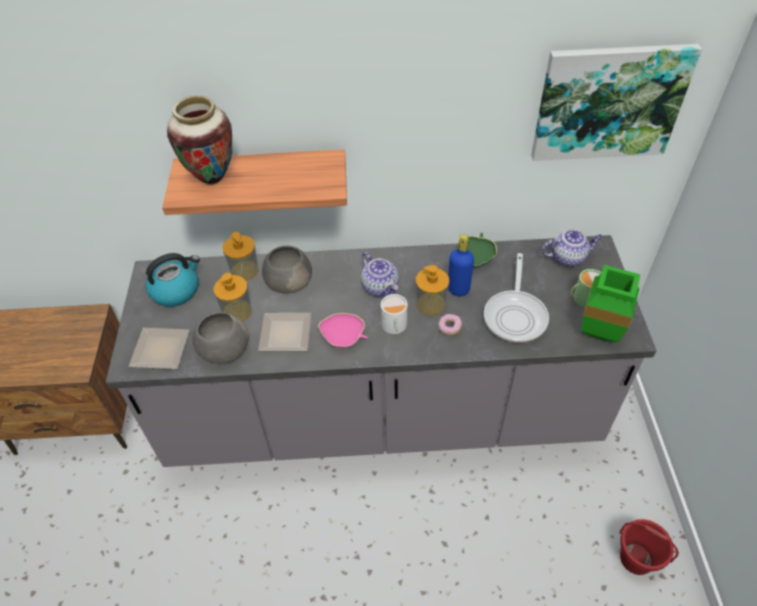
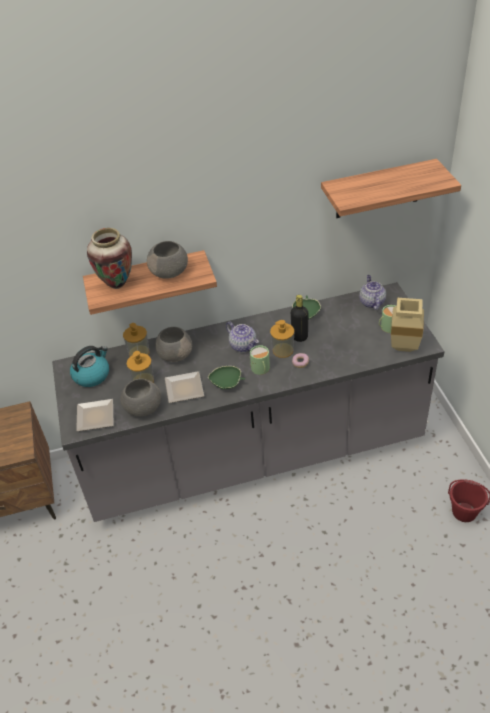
camera: 10 degrees left, 5 degrees down
(288, 173) = (170, 272): none -> grey bowl
(343, 337) = (227, 383): pink bowl -> green bowl
(394, 326) = (261, 369): white mug -> green mug
(458, 289) = (299, 337): blue bottle -> black bottle
(515, 315) = (344, 346): frying pan -> none
(568, 257) = (371, 302): teapot -> teapot turned 75 degrees counterclockwise
(602, 332) = (406, 346): green vase -> beige vase
(608, 102) = (378, 189): picture -> shelf

